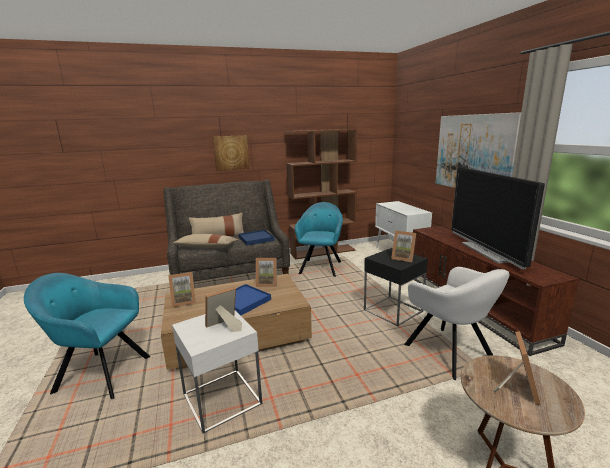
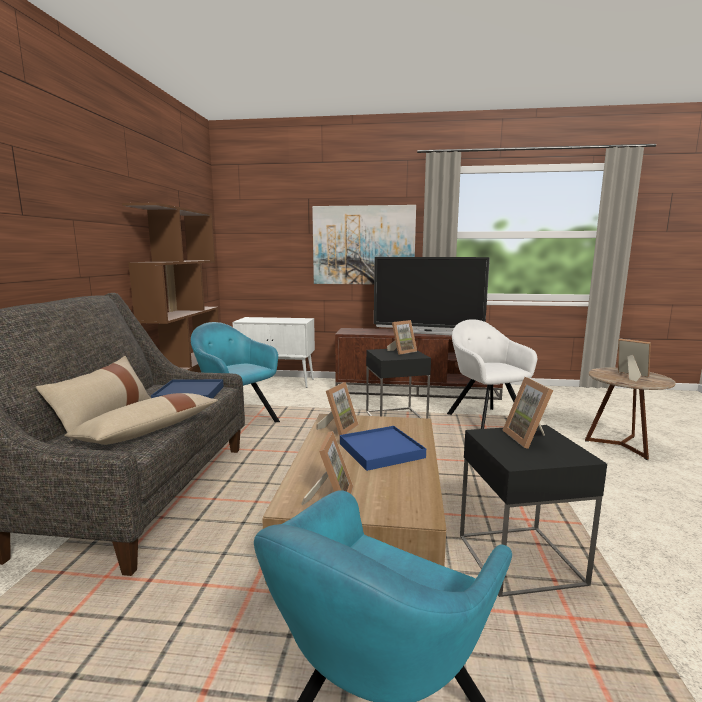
camera: 65 degrees left, 5 degrees down
(222, 399) = (520, 560): white side table -> black side table
(231, 152) = (44, 234): picture -> none
(450, 353) = (484, 419): white armchair -> white armchair turned 105 degrees counterclockwise

